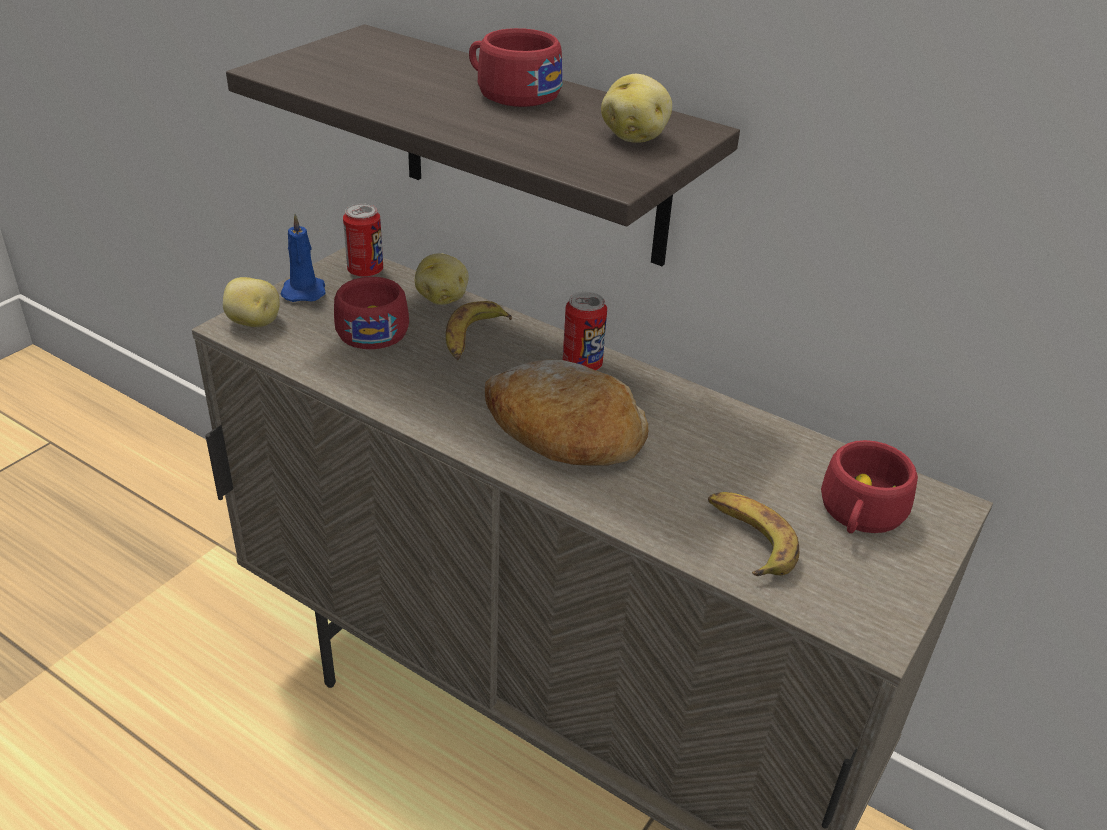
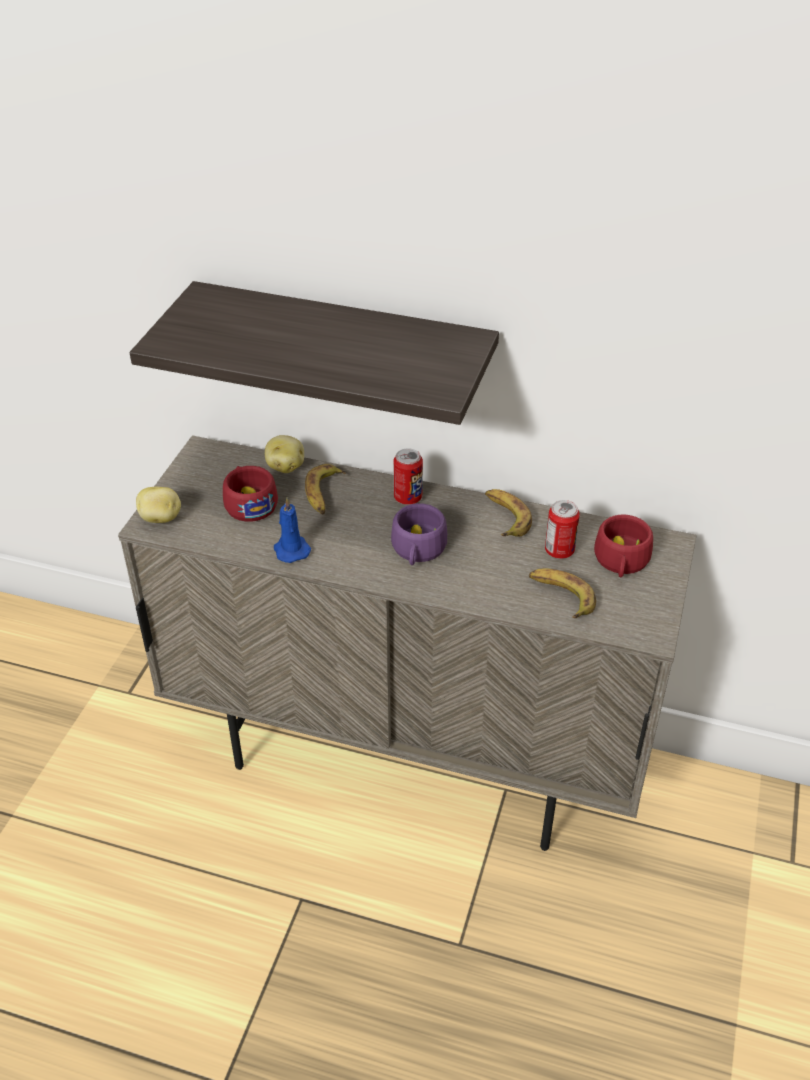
camera: 15 degrees left, 5 degrees up
(304, 291) = (182, 483): blue candle -> blue candle (291, 549)
(365, 271) = (217, 456): can -> can (559, 551)
(511, 92) = (337, 330): red cup -> none
(563, 432) = (417, 551): bread -> purple cup
(635, 137) = (437, 353): potato -> none
(707, 416) = (505, 517): none -> banana

